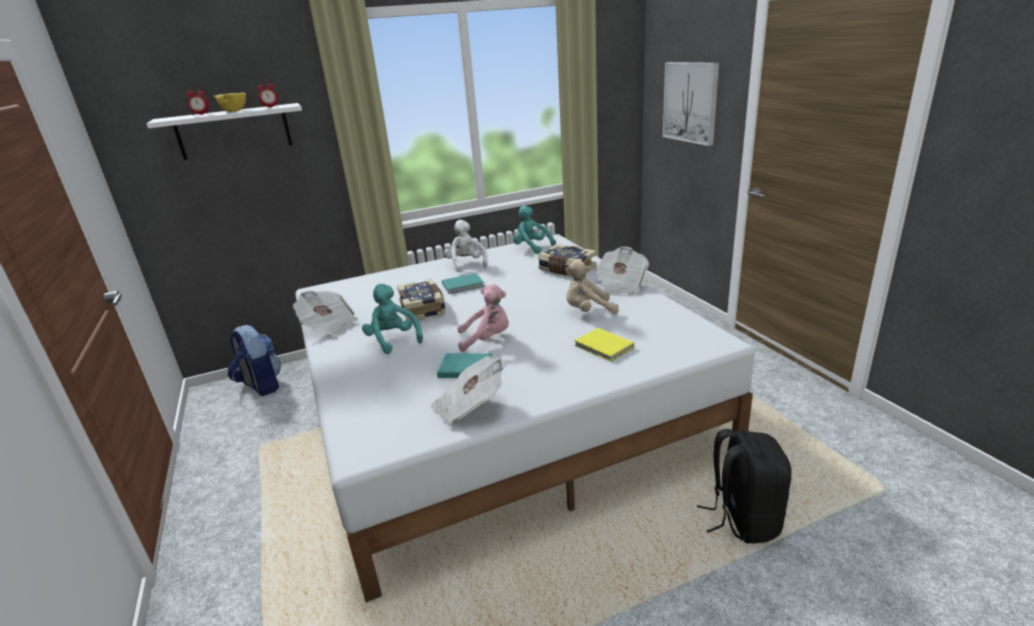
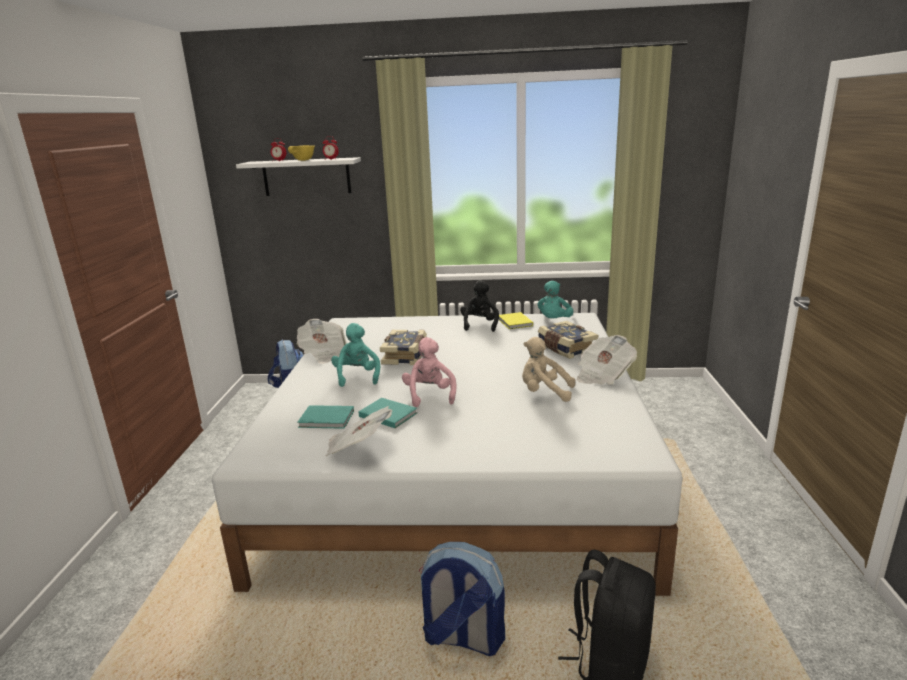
camera: 25 degrees right, 5 degrees down
(464, 285) = (459, 343): turquoise book -> turquoise book (327, 419)
(466, 264) = (480, 325): white plush toy -> black plush toy
(487, 339) = (429, 395): pink plush toy -> pink plush toy turned 120 degrees counterclockwise
(532, 248) = (554, 321): turquoise plush toy -> turquoise plush toy turned 135 degrees counterclockwise
(604, 347) = (523, 430): yellow book -> yellow book (515, 322)
(620, 549) = (462, 638): none -> backpack
(690, 102) = (762, 189): picture -> none

